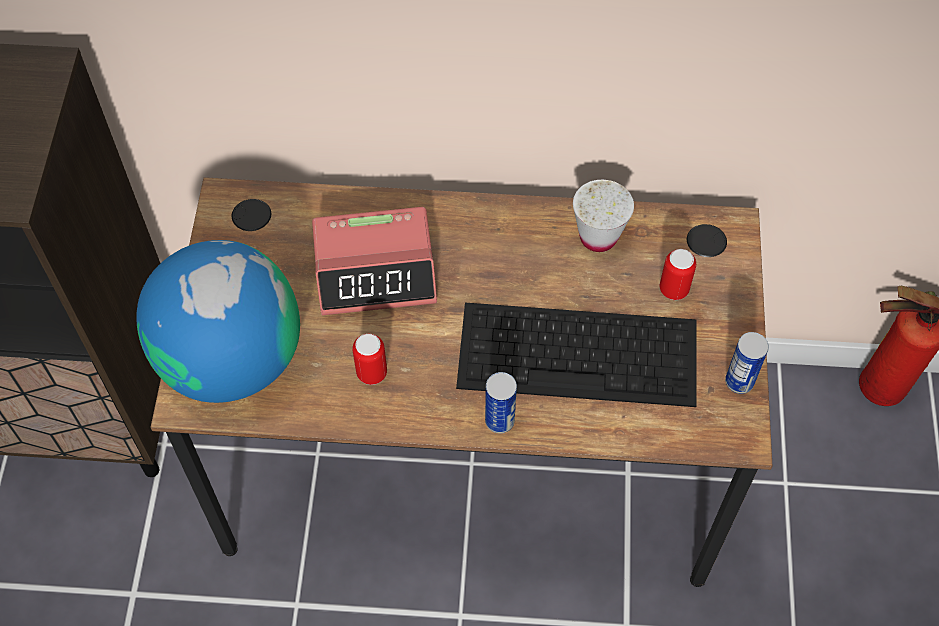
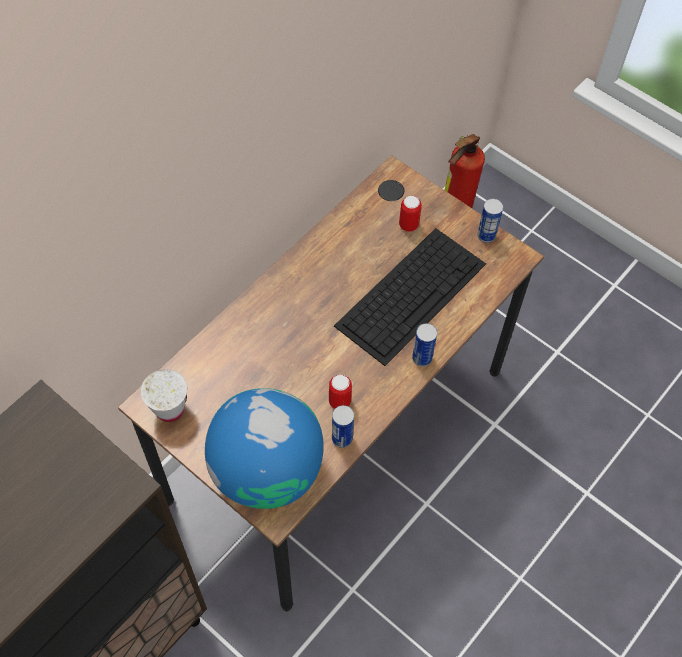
camera: 55 degrees left, 0 degrees up
(327, 405) = (342, 438): none -> can
(376, 270) = (272, 356): alarm clock -> none
(598, 237) = (346, 235): white cup -> white cup (169, 409)

